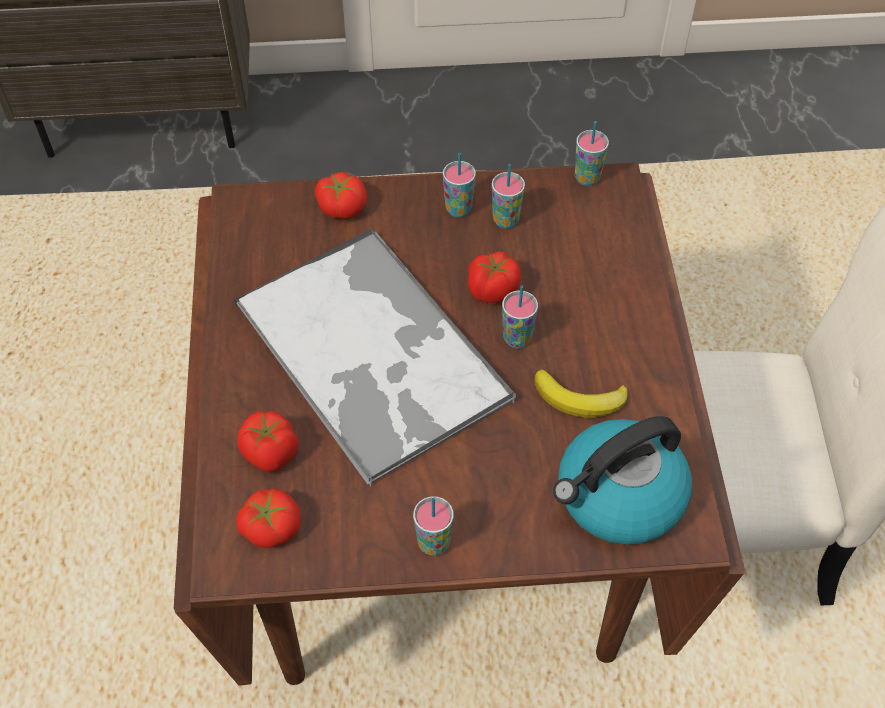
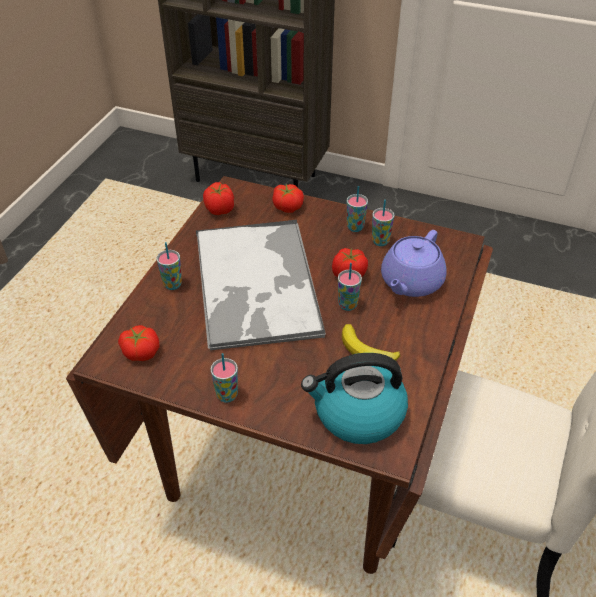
camera: 25 degrees right, 10 degrees down
(270, 454) = (166, 315): tomato -> tomato (219, 210)
(580, 271) = (410, 282): none -> purple teapot
(587, 178) = (445, 235): cup -> cup (172, 284)

